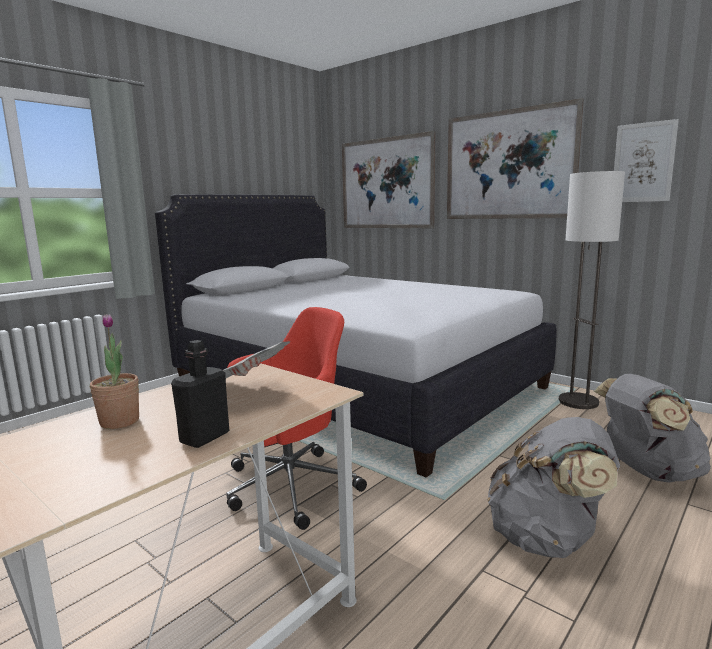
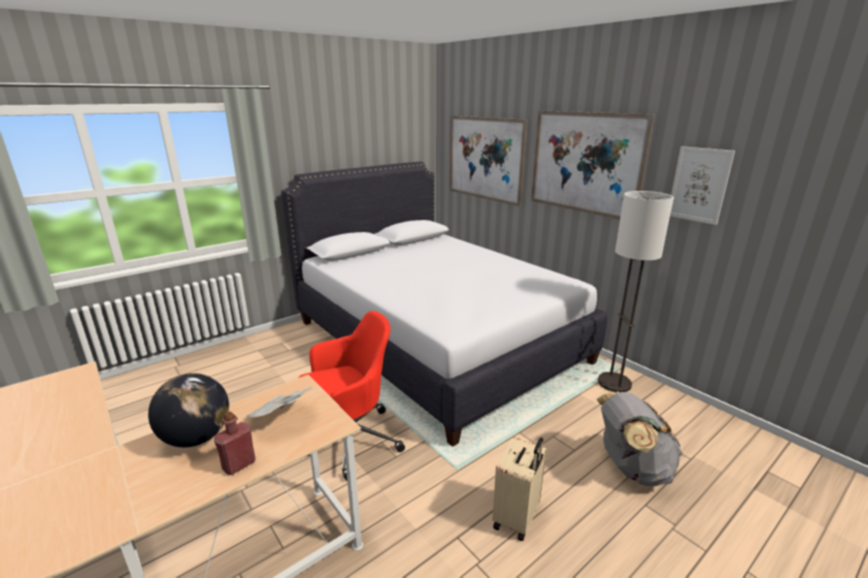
camera: 10 degrees right, 10 degrees up
(119, 422) = (197, 438): potted plant -> globe
(204, 437) = (239, 465): black bottle -> red bottle
(547, 538) = (517, 518): grey backpack -> beige suitcase

